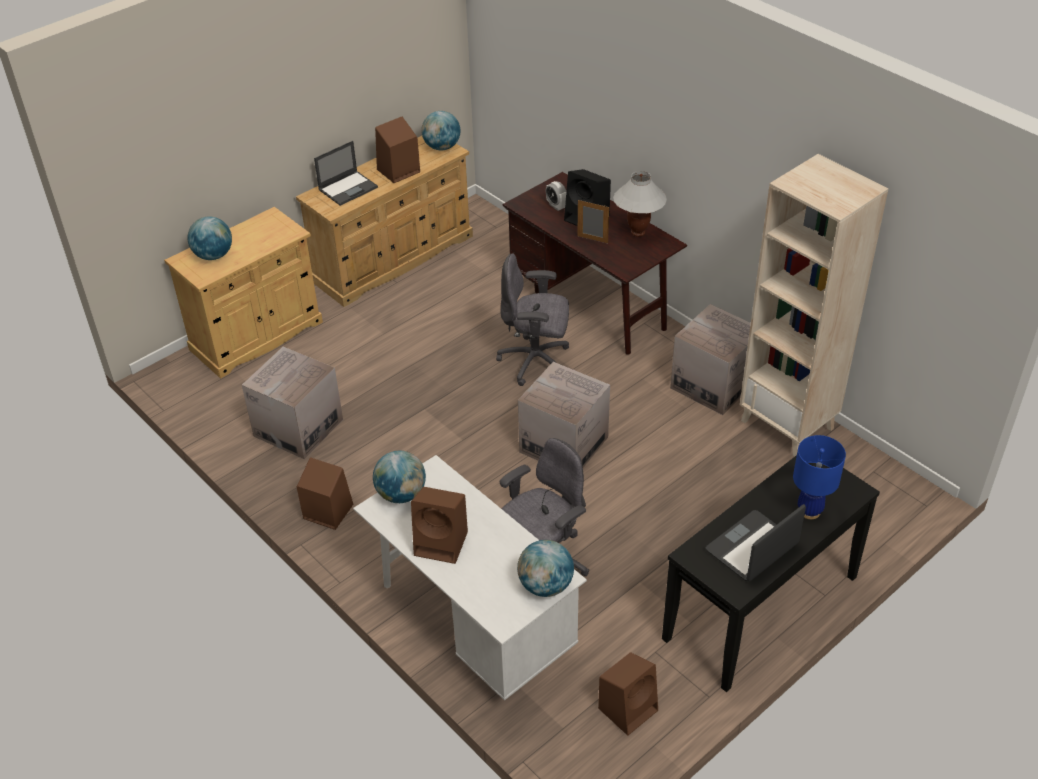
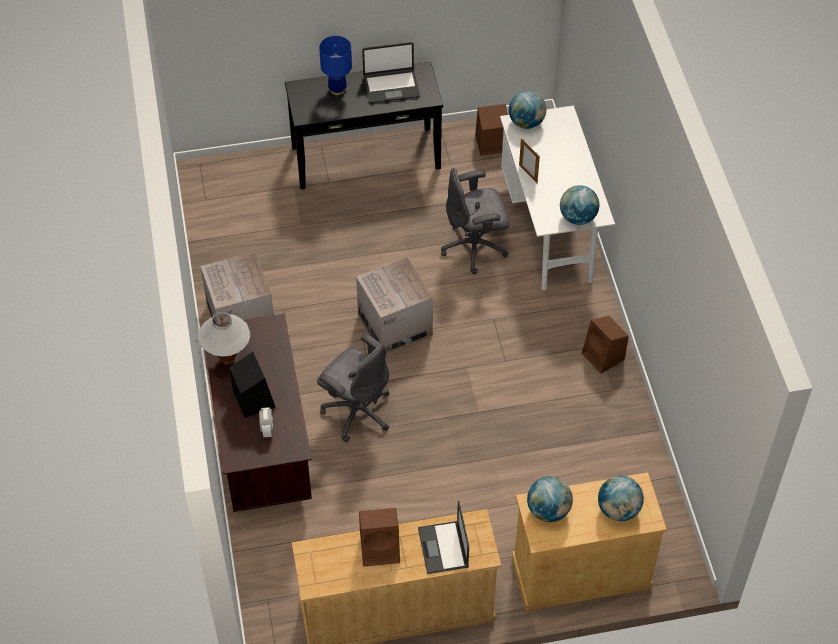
camera: 150 degrees left, 10 degrees up
(298, 428) = (590, 445): cardboard box -> none
(348, 188) = (443, 548): laptop -> laptop turned 90 degrees counterclockwise
(442, 147) = (313, 563): globe -> globe (548, 510)
(442, 543) = (571, 174): brown speaker -> none
(592, 239) = (271, 372): picture frame -> picture frame (528, 174)
(788, 424) = (223, 259): beige bookcase -> none

